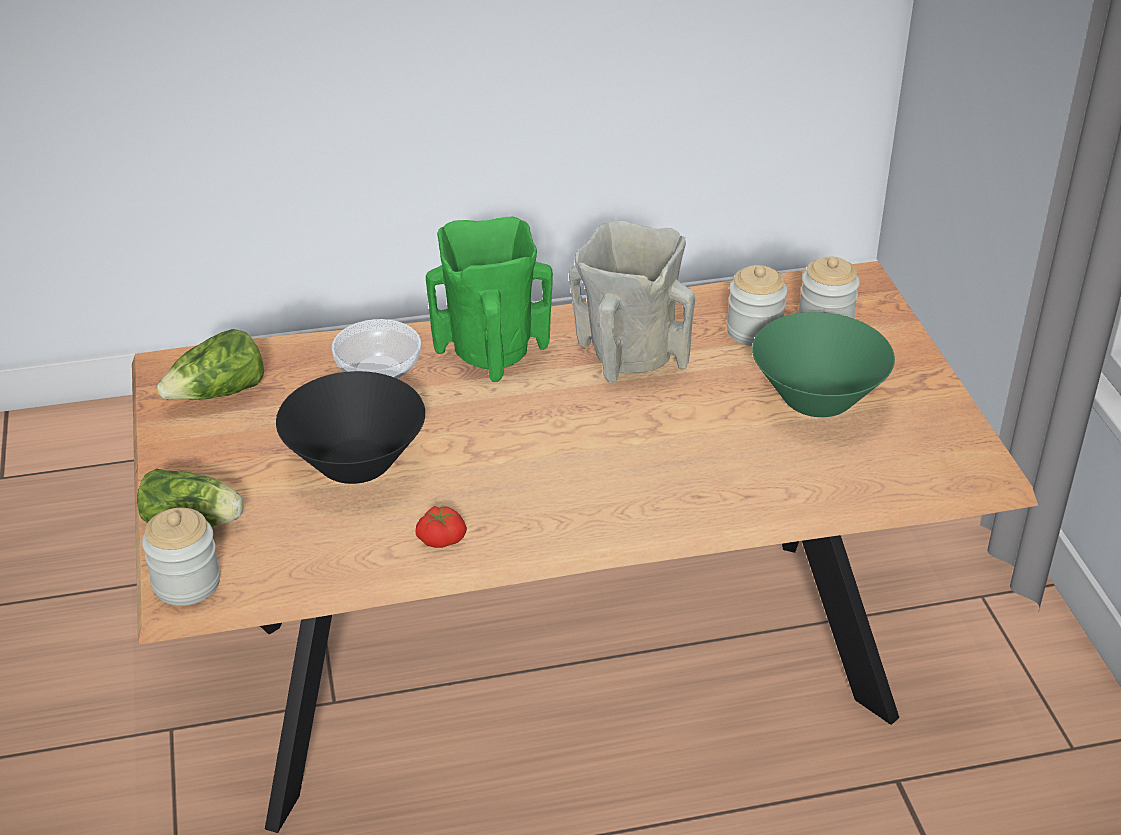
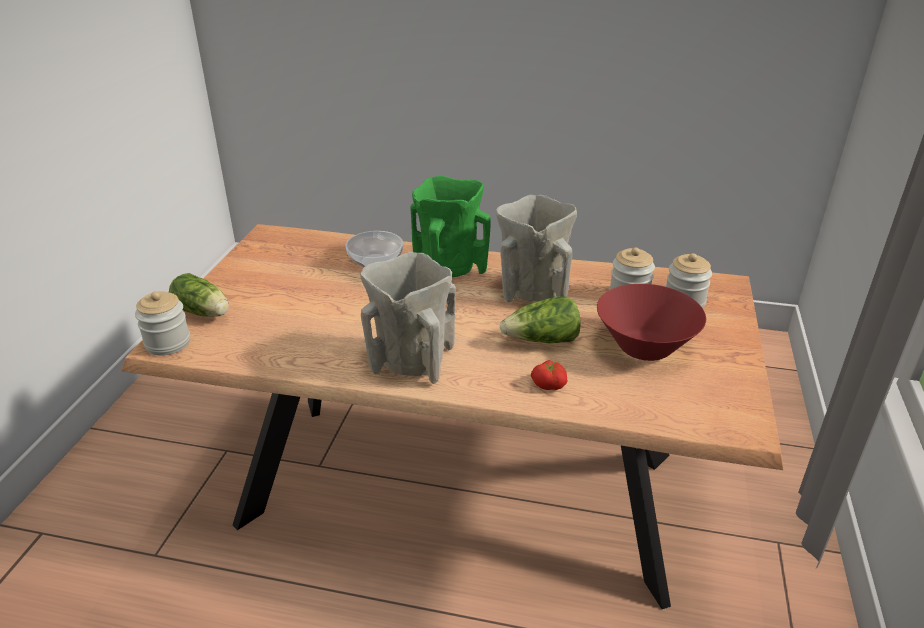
camera: 25 degrees right, 5 degrees down
(218, 394) = (279, 252): lettuce -> lettuce (542, 341)
(355, 463) = (318, 306): black bowl -> none
(441, 538) = (329, 361): tomato -> tomato (549, 384)
(547, 503) = (411, 360): none -> beige vase
(816, 399) = (644, 347): green bowl -> red bowl

